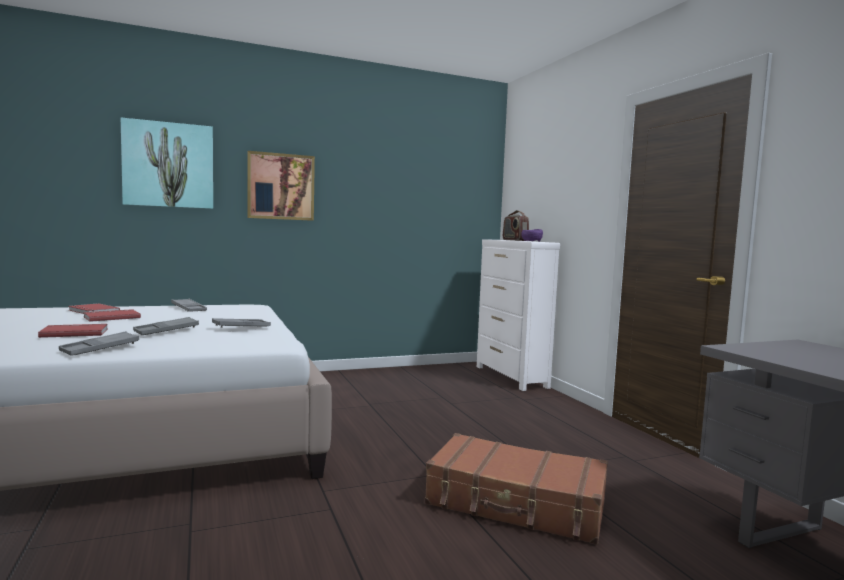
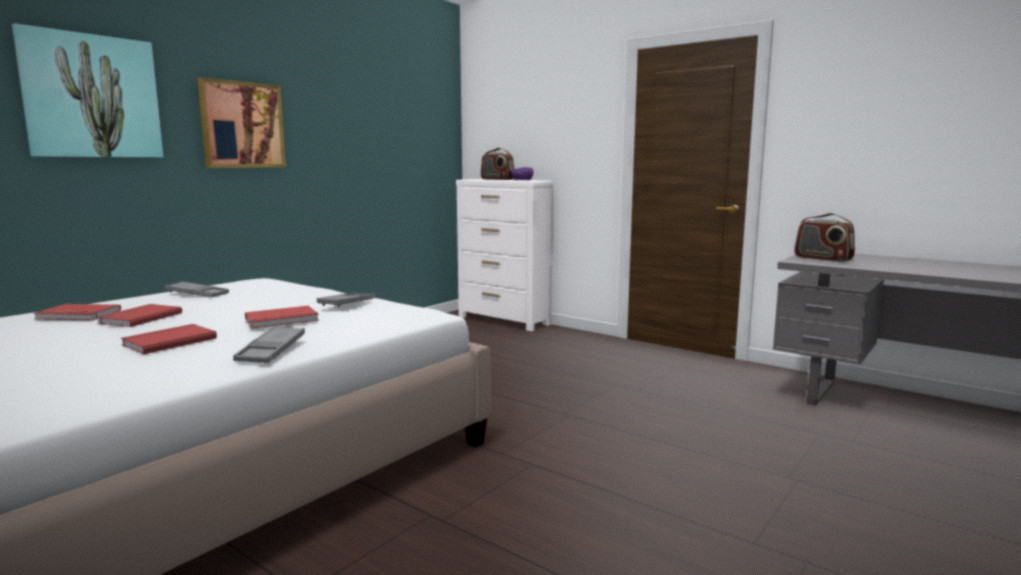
camera: 30 degrees left, 5 degrees up
(166, 330) = (282, 320): grey tray -> red book
(516, 504) = (657, 419): brown suitcase -> none
(779, 350) = (822, 259): none -> radio

